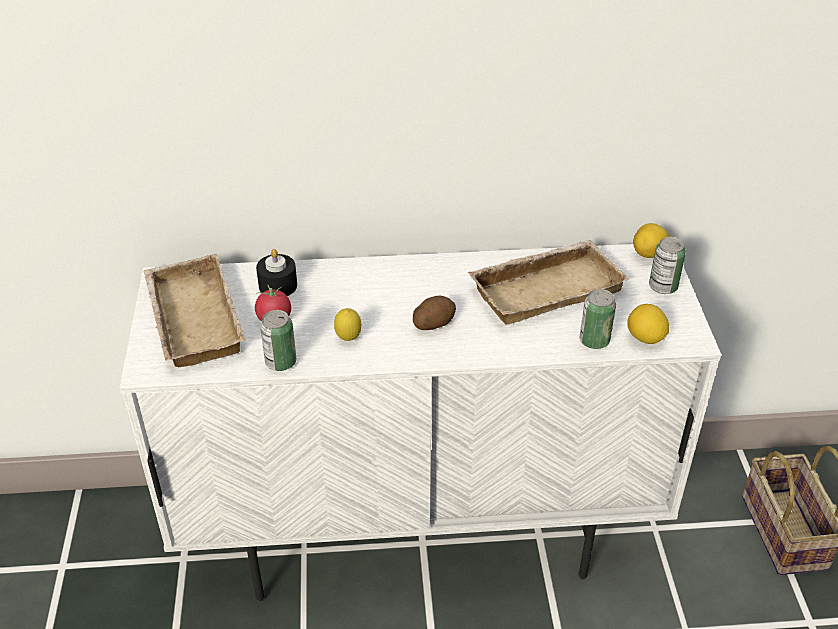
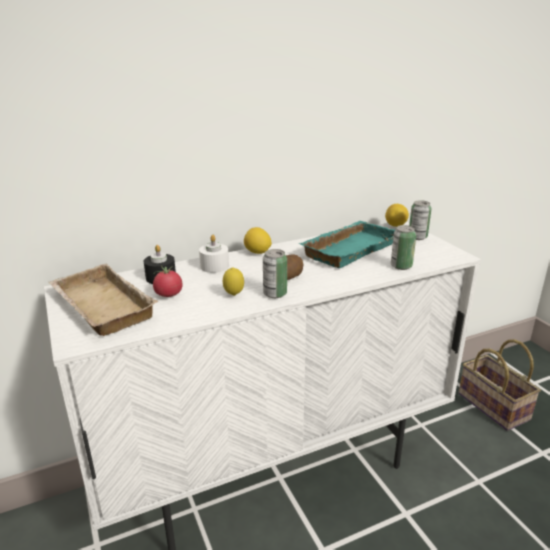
camera: 20 degrees left, 15 degrees down
(281, 362) = (189, 317): can -> can (275, 294)
(351, 280) = (214, 266): none -> white candle
(546, 287) = (348, 248): beige tray -> turquoise tray
(645, 338) = (430, 260): lemon -> lemon (257, 252)

